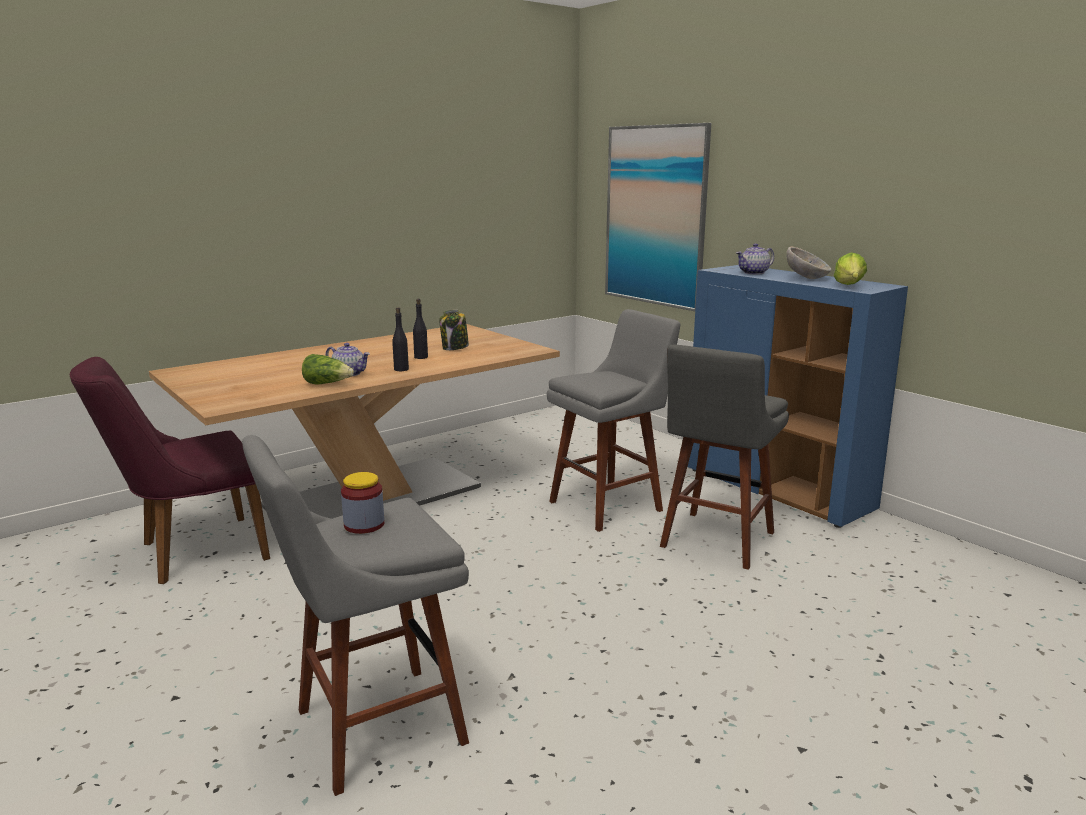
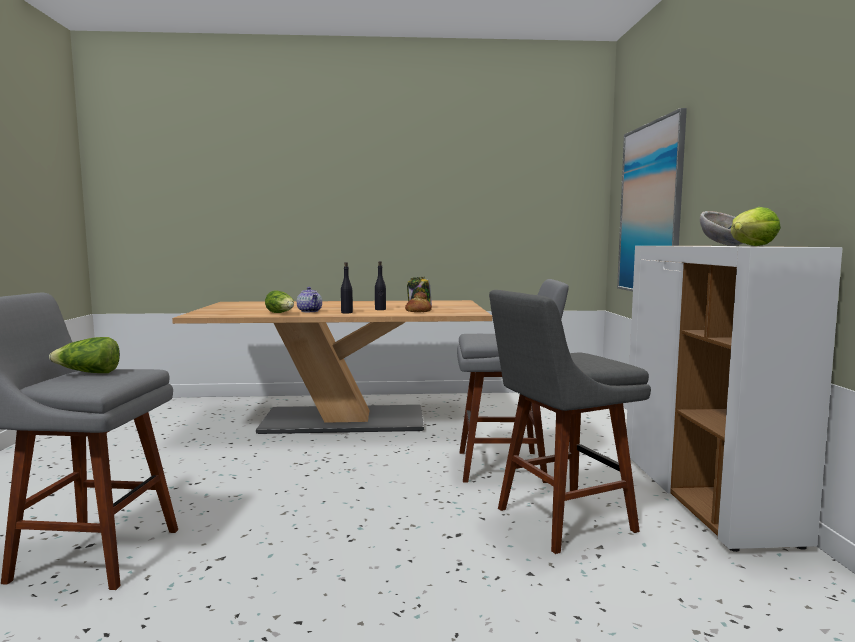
camera: 35 degrees right, 10 degrees down
(191, 553) = (197, 425): purple chair -> none
(364, 525) = (88, 373): jar -> lettuce
(471, 354) = (418, 311): none -> bread
(753, 273) = (683, 245): teapot -> none
(777, 490) = (705, 497): blue cabinet -> white cabinet

